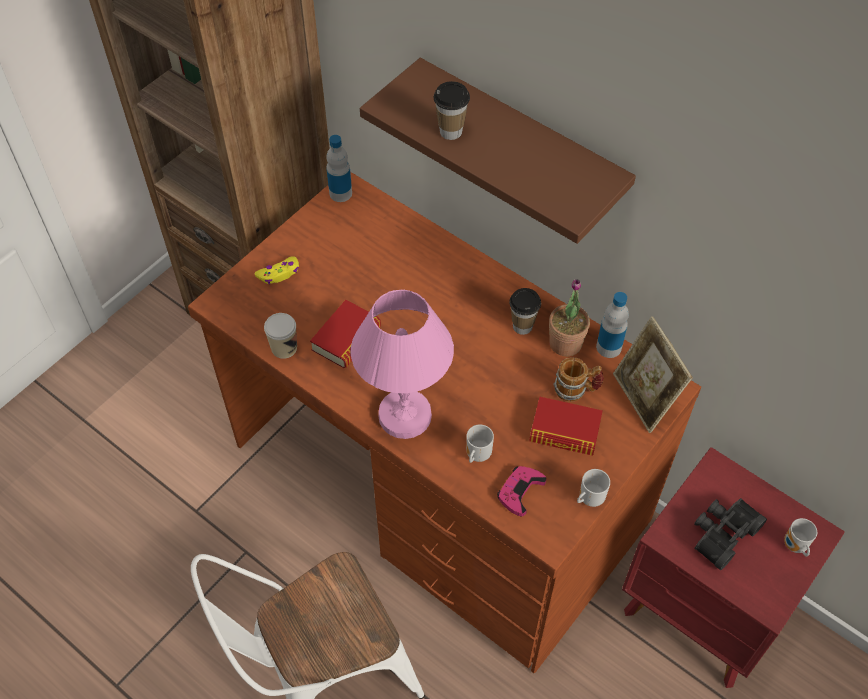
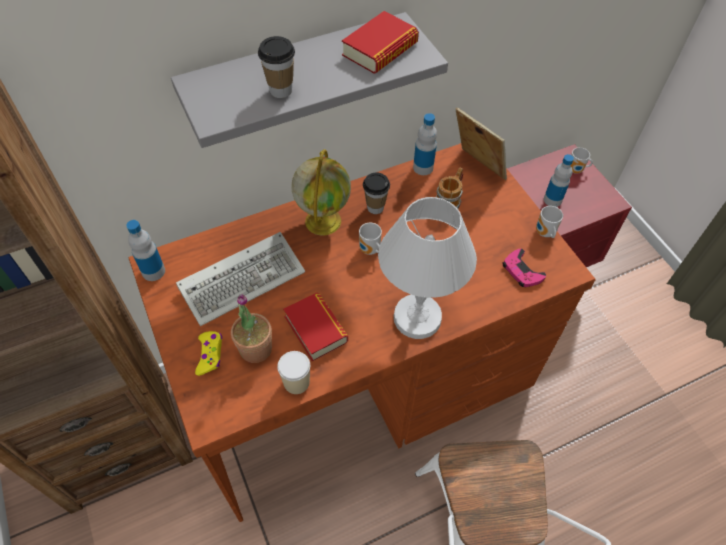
camera: 65 degrees left, 0 degrees up
(371, 260) = (244, 278): none -> keyboard
(405, 415) = (417, 317): pink table lamp -> white table lamp
(476, 455) = (477, 285): mug -> mug (369, 251)
(477, 289) = (323, 220): none -> globe
(520, 145) = (296, 76): brown shelf -> grey shelf
(565, 343) = (405, 189): potted plant -> potted plant (255, 349)
(565, 431) = (481, 223): book -> book (380, 49)
(644, 398) = (476, 168): picture frame -> picture frame turned 135 degrees counterclockwise
(721, 533) = (552, 200): black binoculars -> bottle

